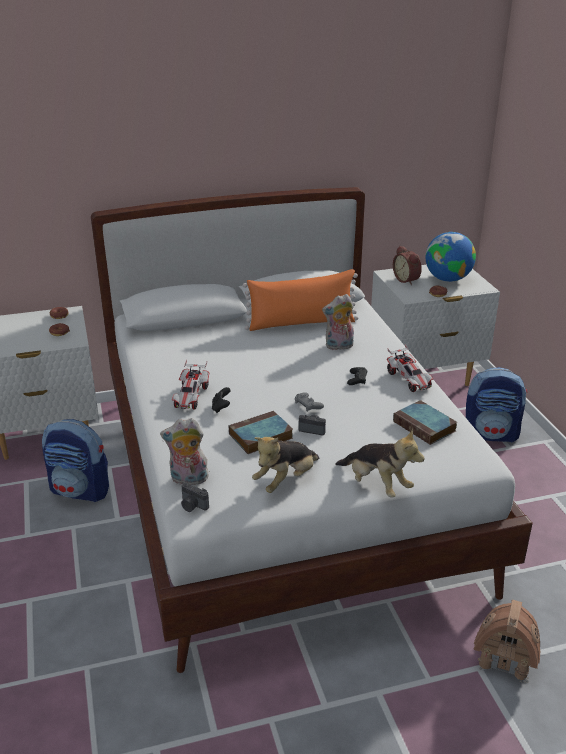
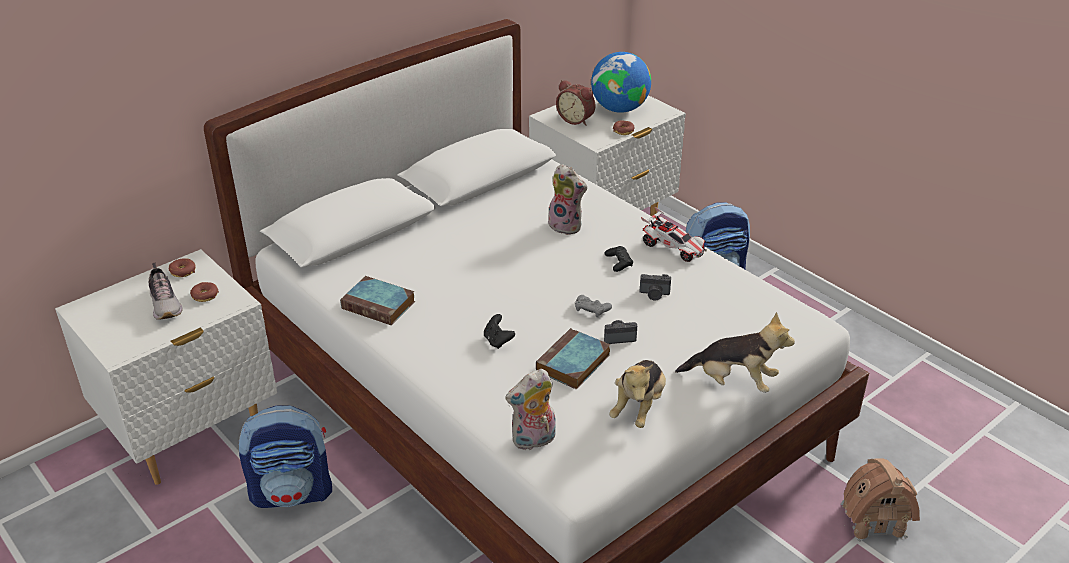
camera: 25 degrees left, 5 degrees up
(32, 332) = (166, 304): none -> shoe
(191, 397) = (451, 337): toy car -> none
(192, 506) = (565, 471): camera -> camera (654, 294)
(301, 323) = (502, 206): orange pillow -> none
(339, 346) = (567, 226): plush toy -> plush toy turned 105 degrees counterclockwise
(425, 426) = (731, 299): book -> book (380, 305)

